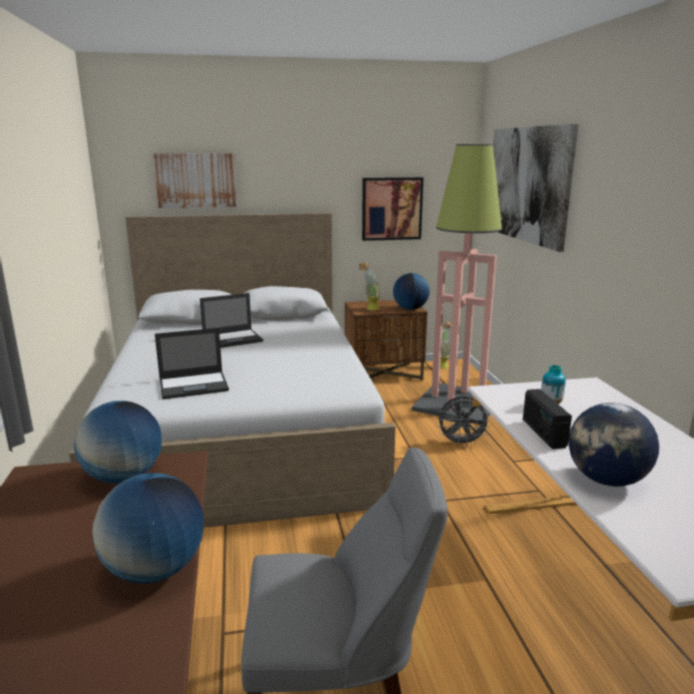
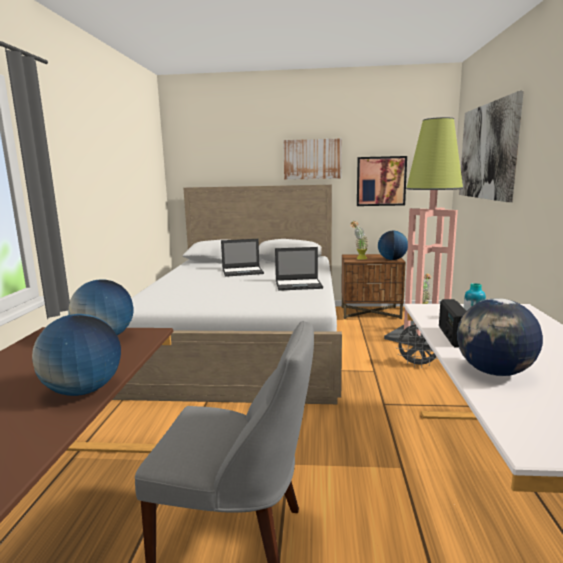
camera: 15 degrees right, 5 degrees down
(194, 385) = (197, 295): laptop -> laptop (299, 285)
(196, 180) = (233, 161): picture -> picture (312, 159)

